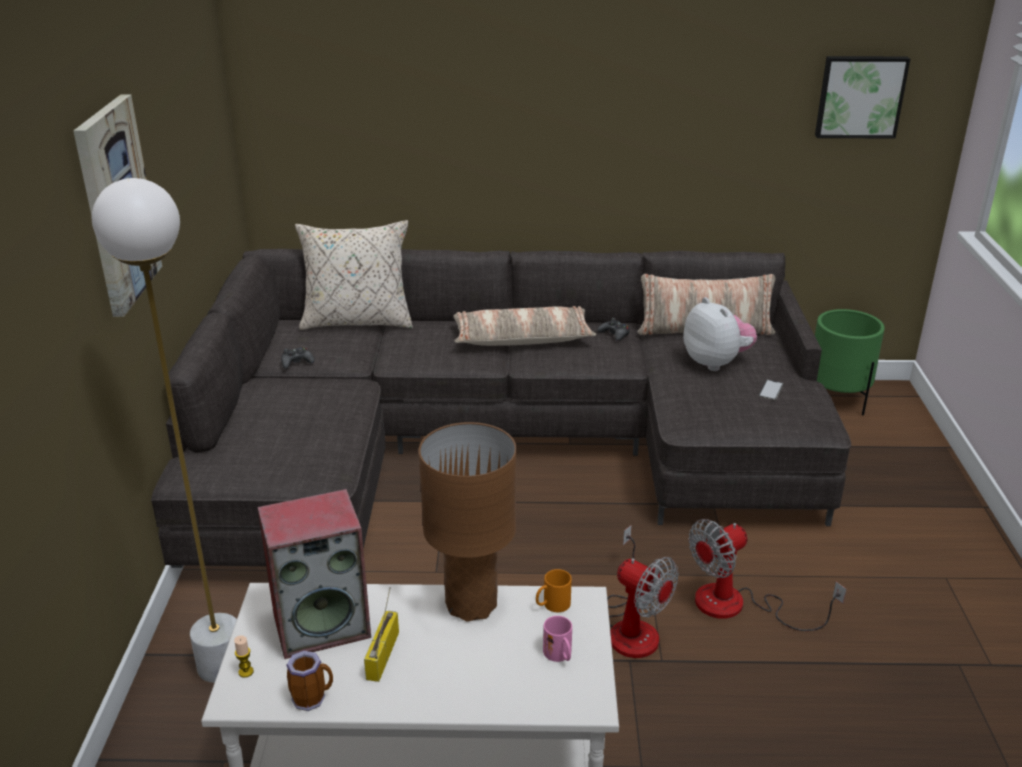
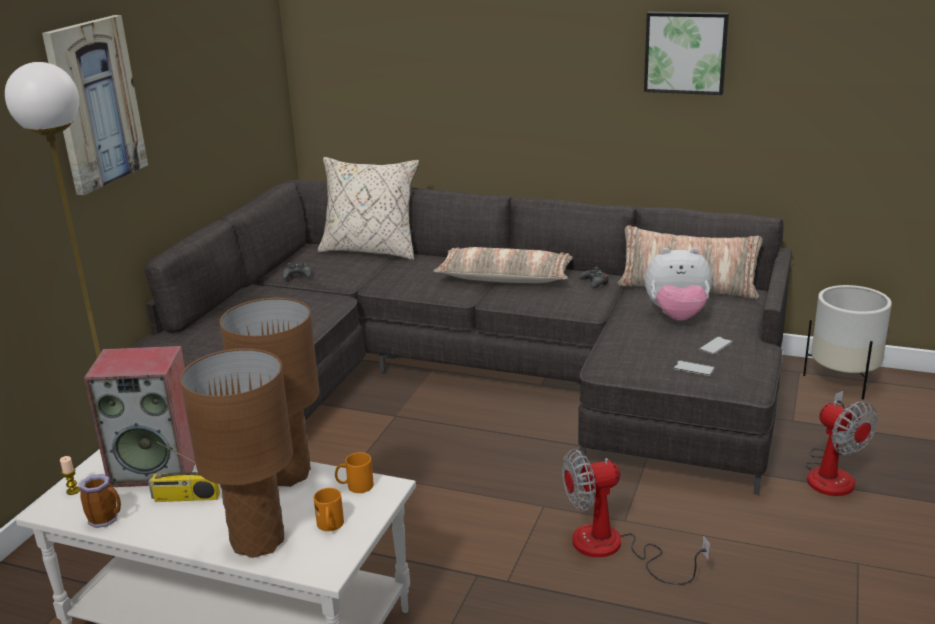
camera: 20 degrees right, 5 degrees down
(382, 654) = (185, 498): radio -> radio turned 120 degrees counterclockwise
(497, 688) = (257, 541): none -> brown table lamp
(560, 655) = (330, 526): pink mug -> orange mug
(633, 626) = (499, 547): fan -> fan (832, 473)
(716, 363) = (677, 316): plush toy -> plush toy turned 105 degrees clockwise
(767, 417) = (693, 368): none -> phone
(836, 398) = (843, 380): green planter -> white planter
(860, 96) = (866, 57): picture -> picture (686, 52)

